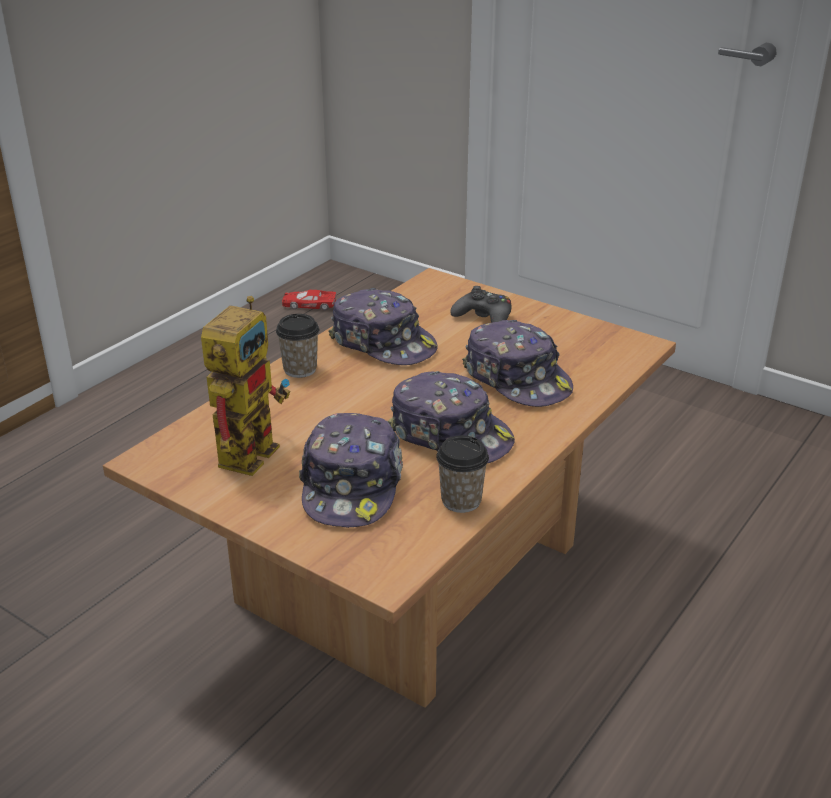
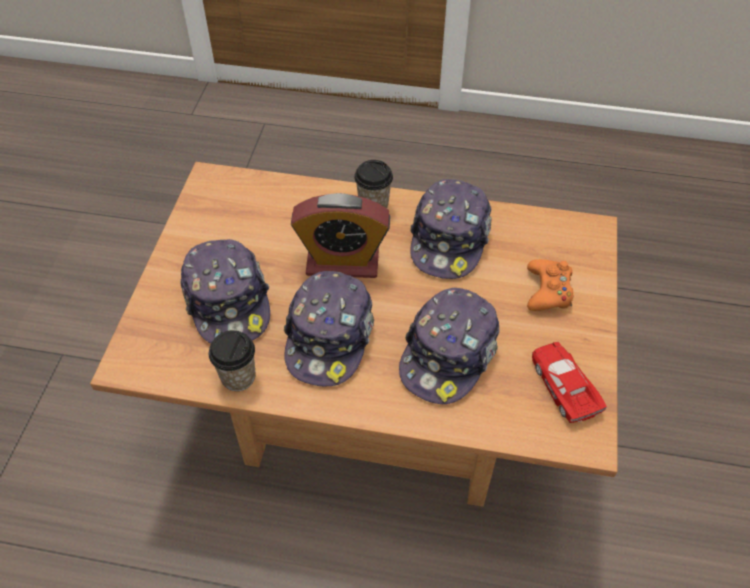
camera: 65 degrees right, 20 degrees up
(250, 447) = (250, 224): toy robot -> none
(309, 304) = (697, 172): red toy car -> red toy car (564, 385)
(352, 486) = (228, 301): cap -> cap turned 90 degrees counterclockwise
(361, 405) = (342, 262): none -> alarm clock
(484, 317) = (548, 291): black game controller -> orange game controller

